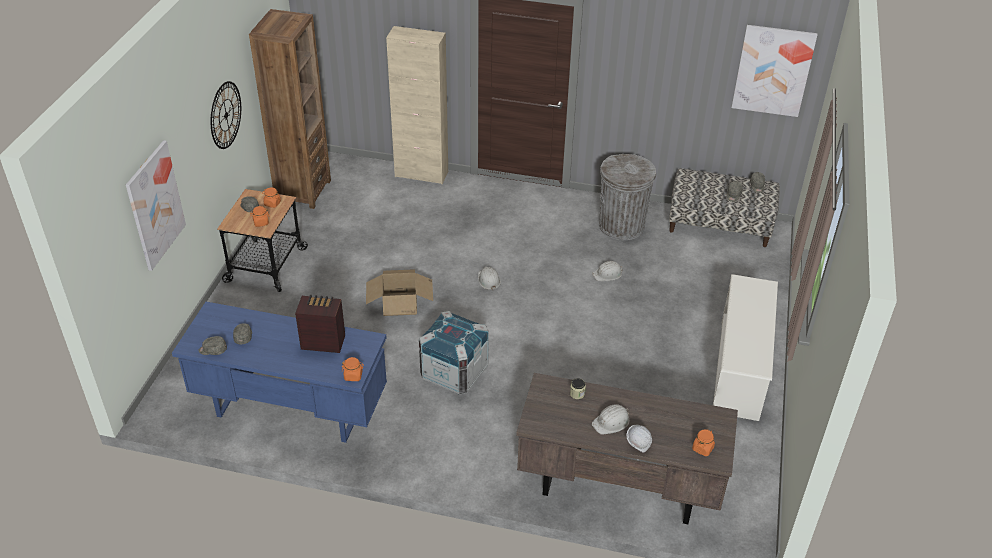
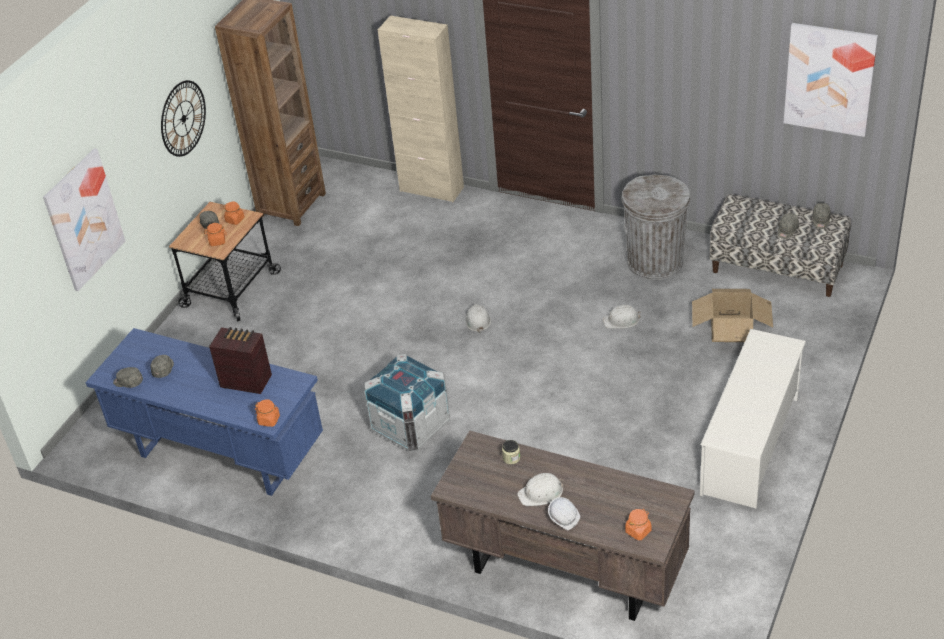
camera: 15 degrees right, 0 degrees up
(400, 304) = (369, 342): cardboard box -> cardboard box (731, 329)

